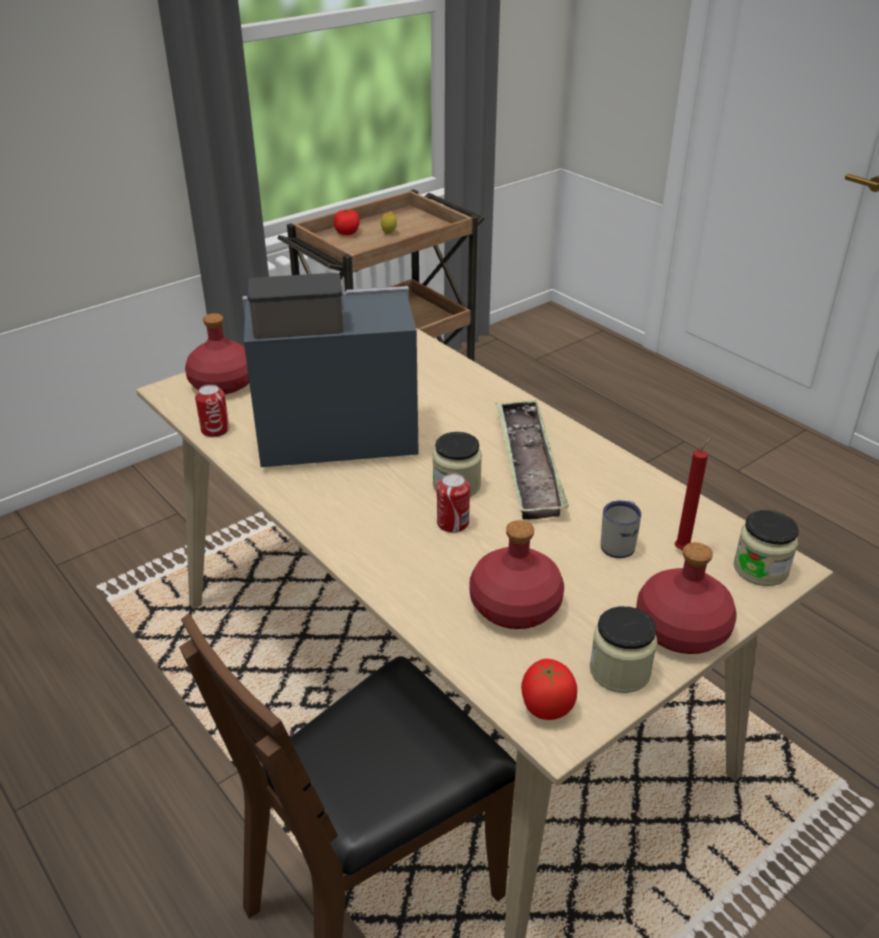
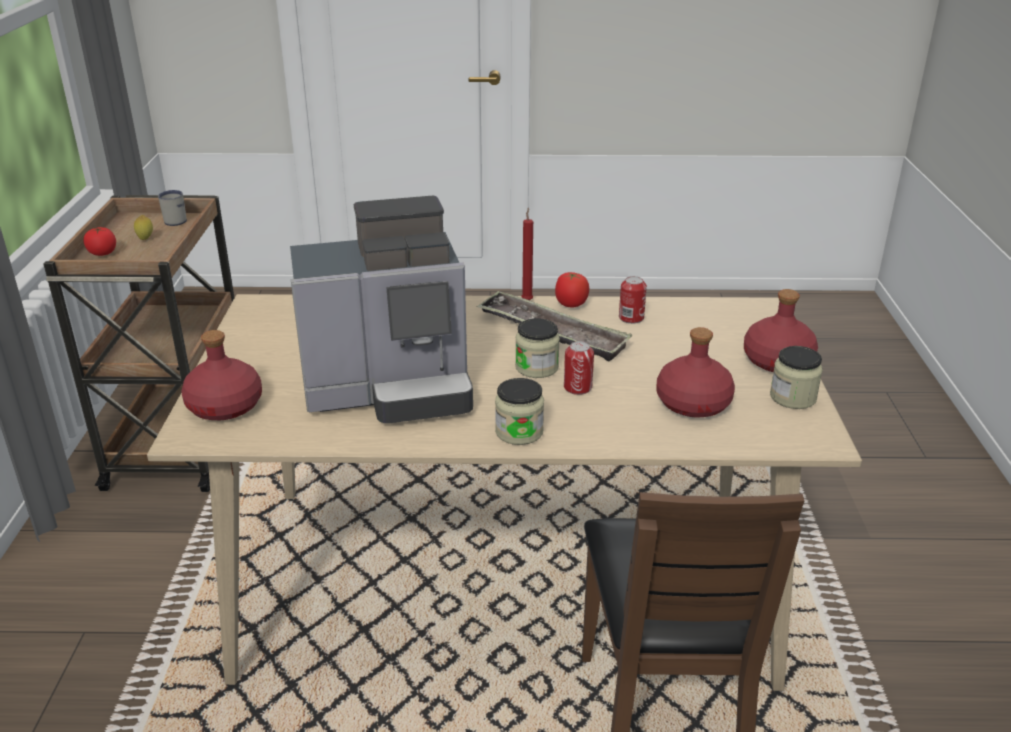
camera: 50 degrees left, 5 degrees down
(215, 430) = (294, 437): can -> can (631, 318)
(330, 435) = (392, 389): coffee machine -> coffee machine turned 135 degrees counterclockwise
(546, 707) = (799, 436): tomato -> tomato (571, 304)
(620, 544) = (677, 342): white mug -> white mug (175, 220)
(684, 549) = (708, 326): red candle -> red candle (527, 300)
(760, 569) = (754, 314): jar -> jar (519, 432)

